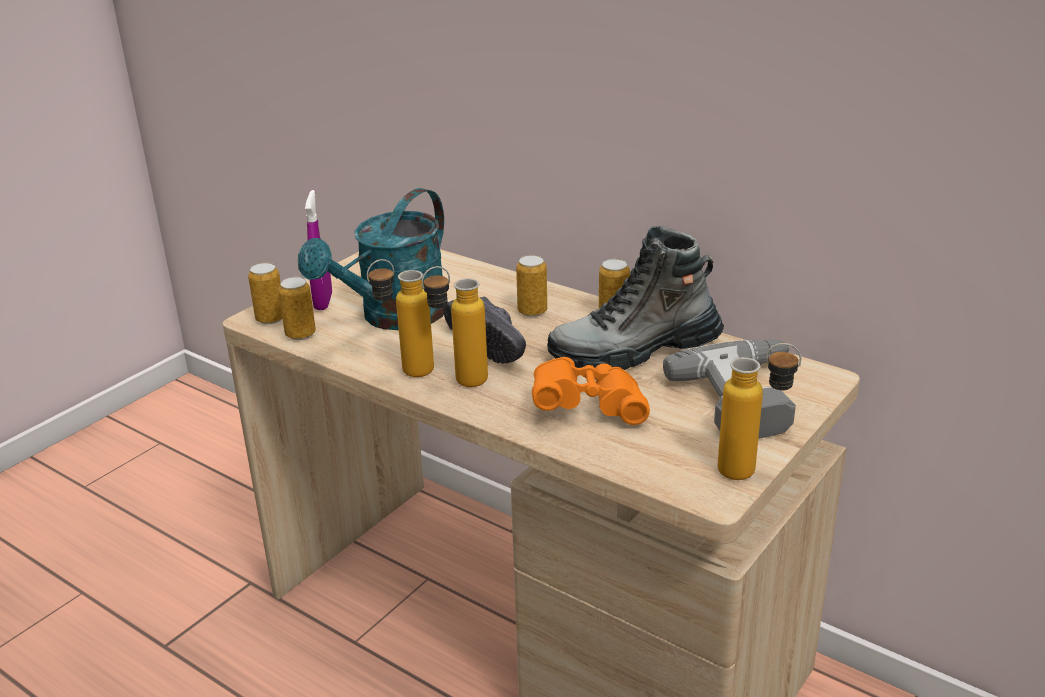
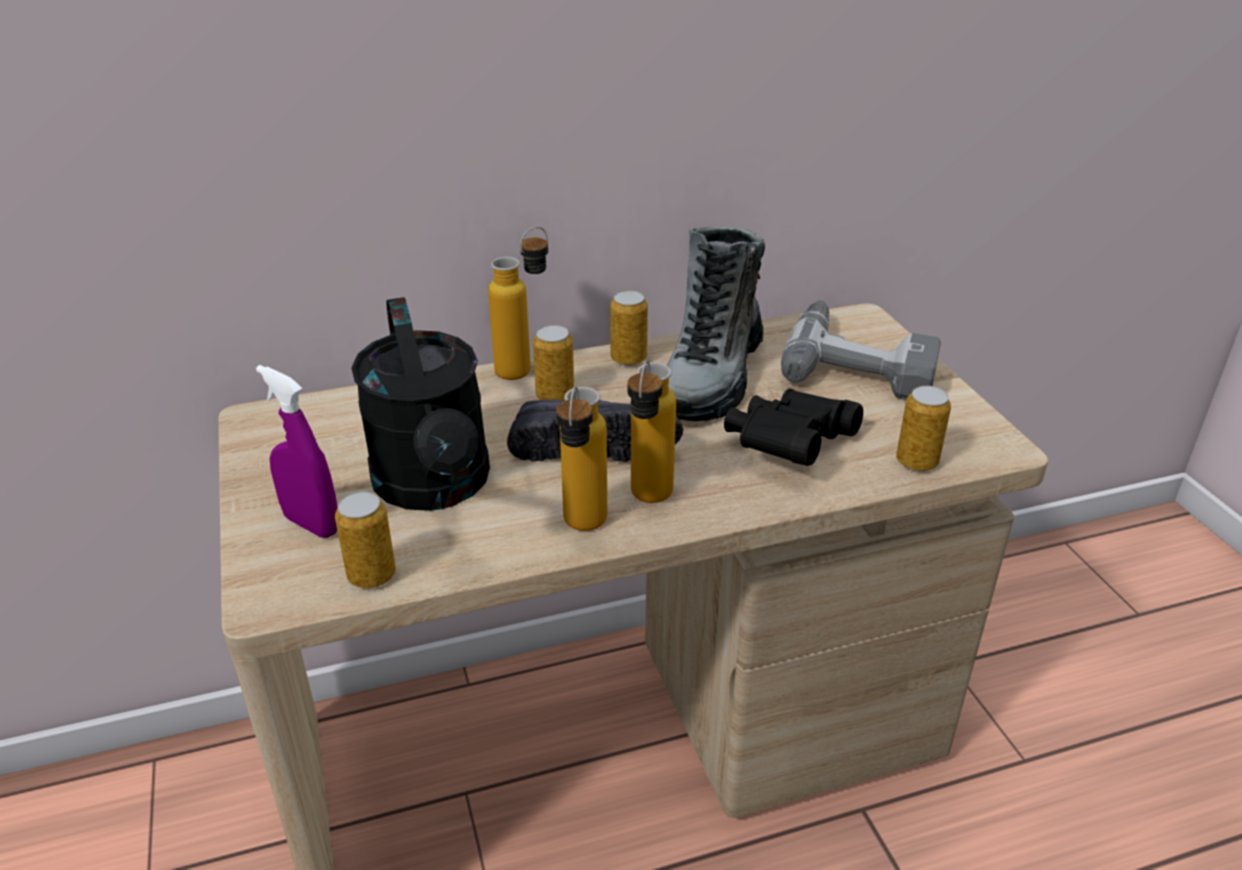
camera: 55 degrees left, 5 degrees up
(270, 319) = (289, 586): can -> can (916, 462)
(394, 317) = (436, 487): turquoise watering can -> black watering can
(588, 408) = (788, 446): orange binoculars -> black binoculars
(752, 473) = (980, 414): bottle -> bottle (525, 367)

